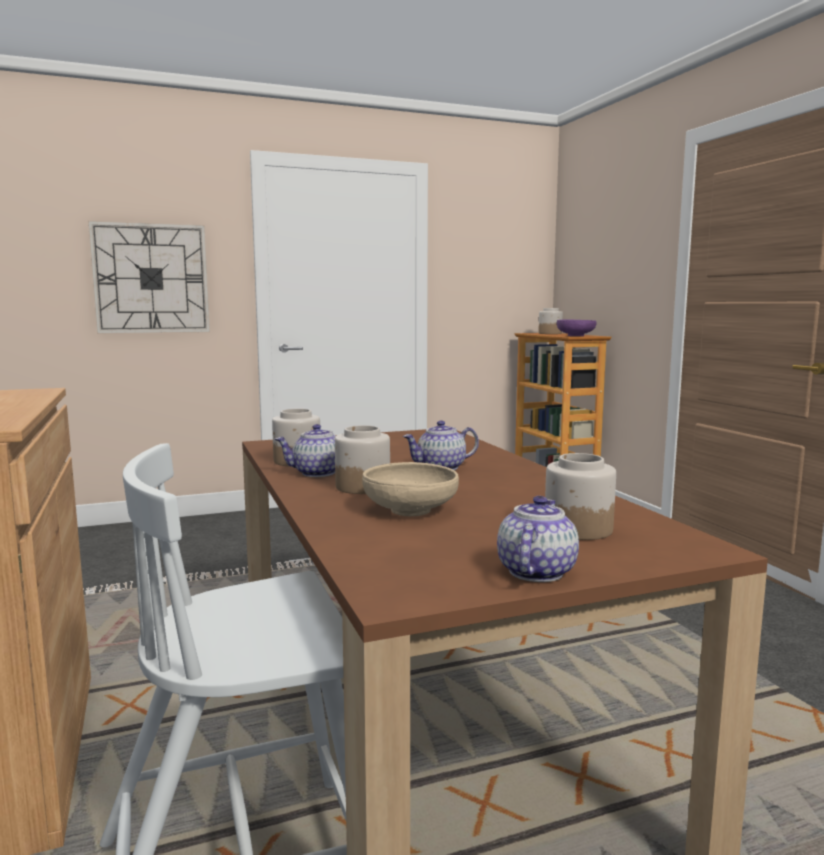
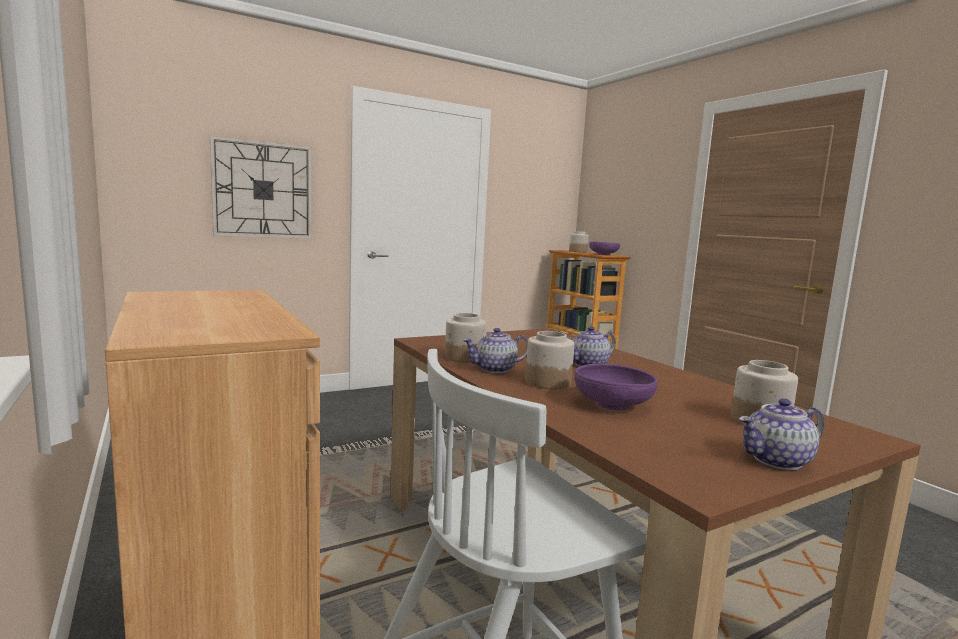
camera: 10 degrees left, 0 degrees up
(410, 510) = (612, 405): beige bowl -> purple bowl
(535, 571) = (777, 460): teapot -> teapot turned 120 degrees counterclockwise

